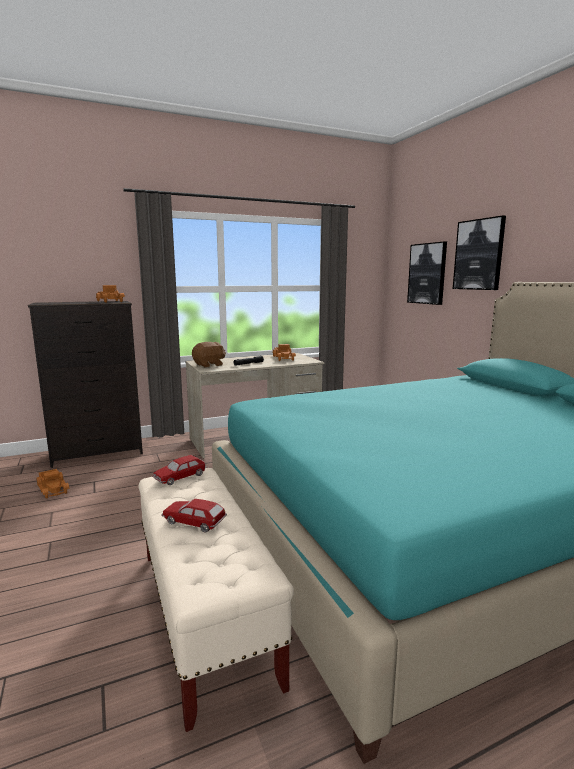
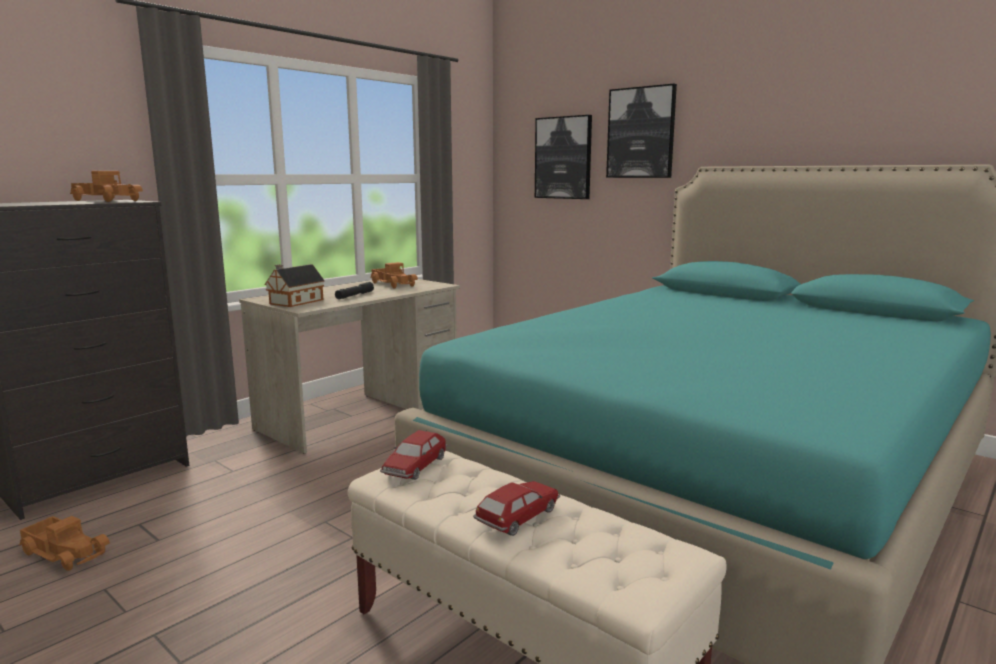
camera: 25 degrees left, 0 degrees up
(194, 521) = (518, 516): toy car -> toy car turned 135 degrees clockwise
(209, 365) = (294, 302): brown plush toy -> toy house

